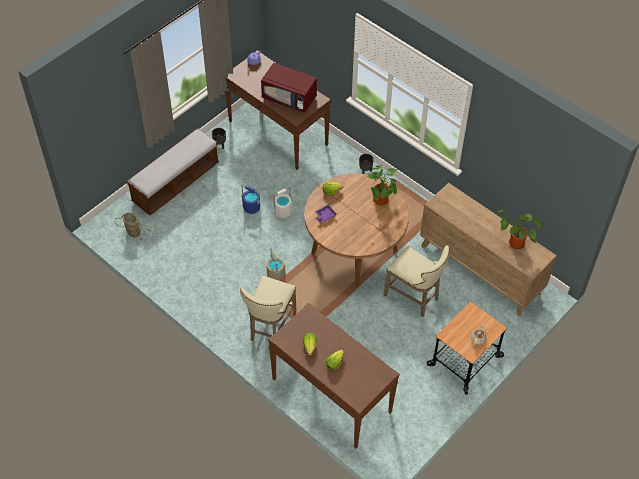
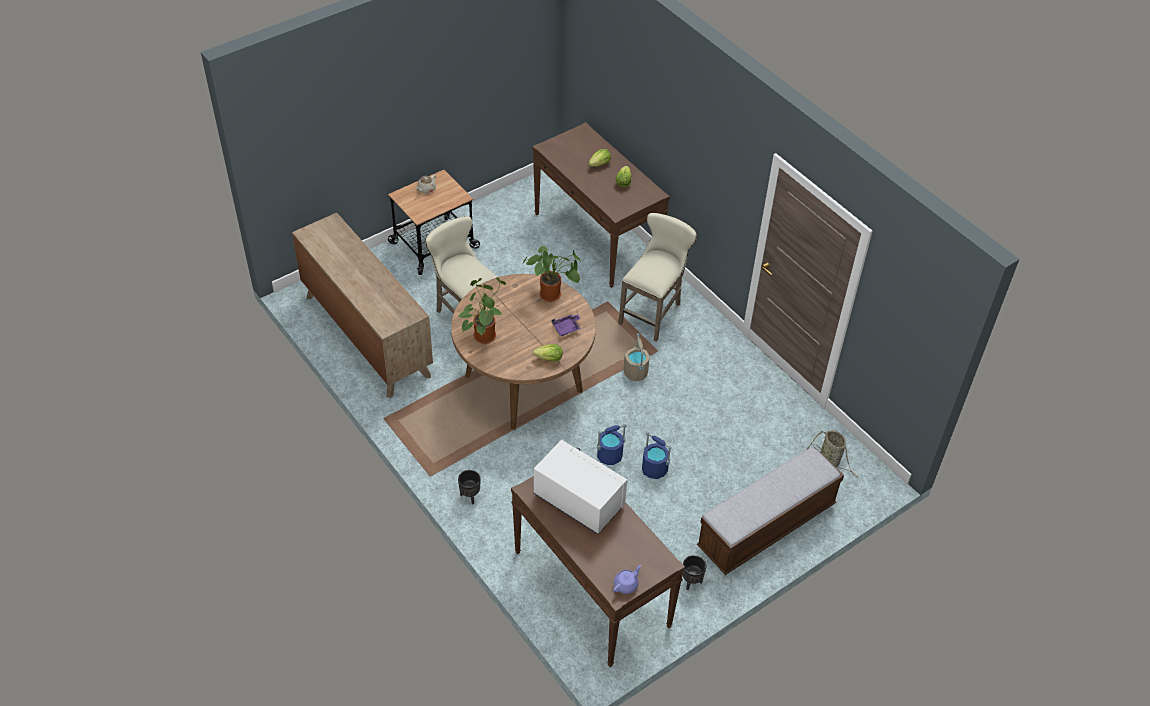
camera: 170 degrees left, 5 degrees down
(283, 211) = (609, 455): white bucket -> blue bucket
(289, 98) = (578, 501): red microwave -> white microwave
(514, 244) = (336, 251): potted plant -> potted plant (553, 295)

